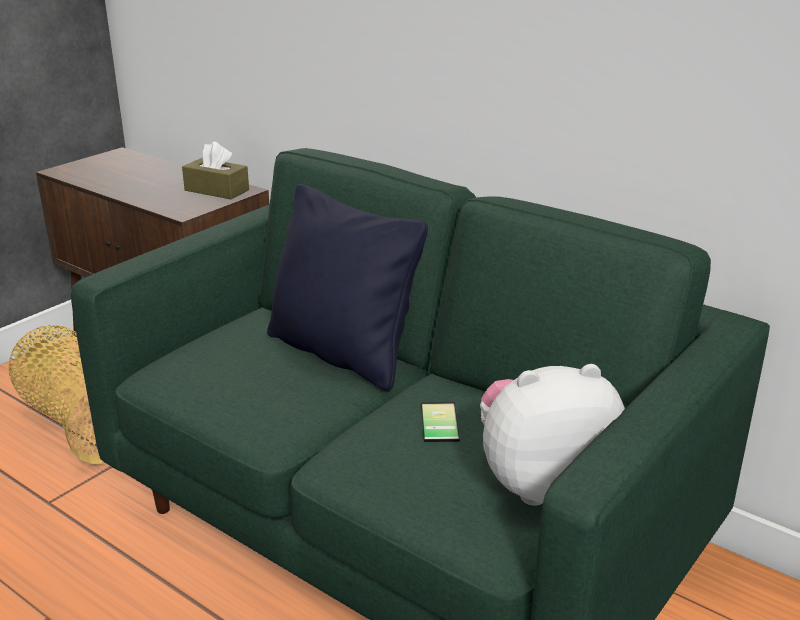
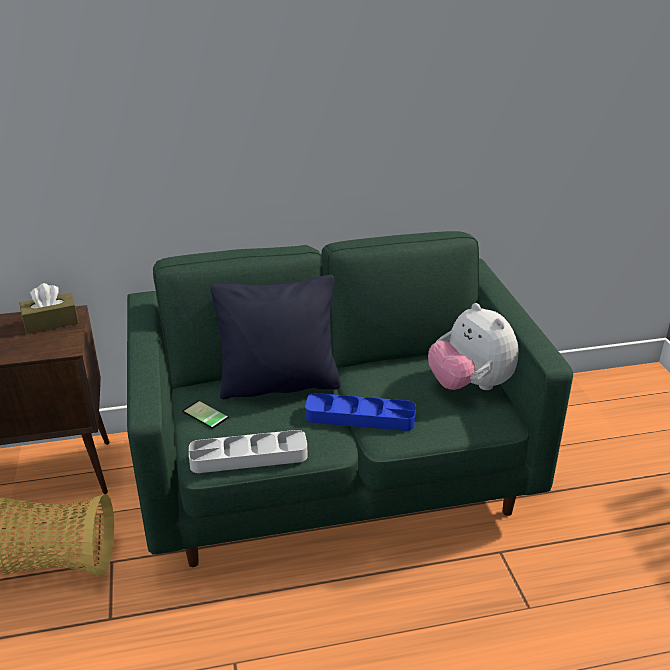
camera: 50 degrees left, 5 degrees up
(189, 395) = (248, 457): none -> grey tray
(350, 430) = (360, 417): none -> blue tray
(435, 422) = (386, 388): phone -> phone (203, 416)
(542, 483) = (470, 385): plush toy -> plush toy turned 60 degrees counterclockwise

